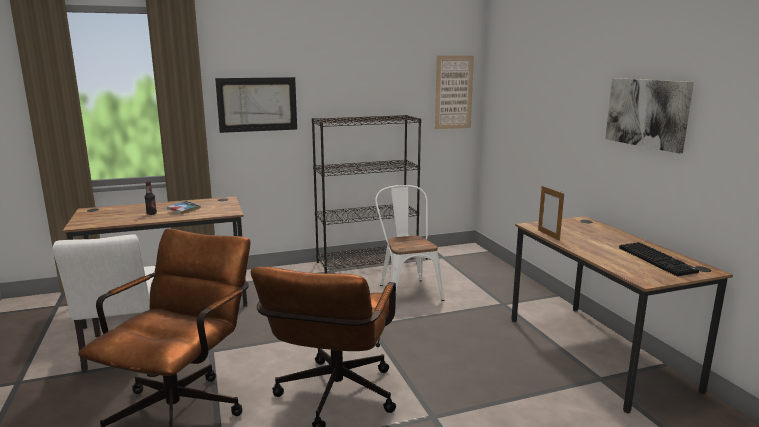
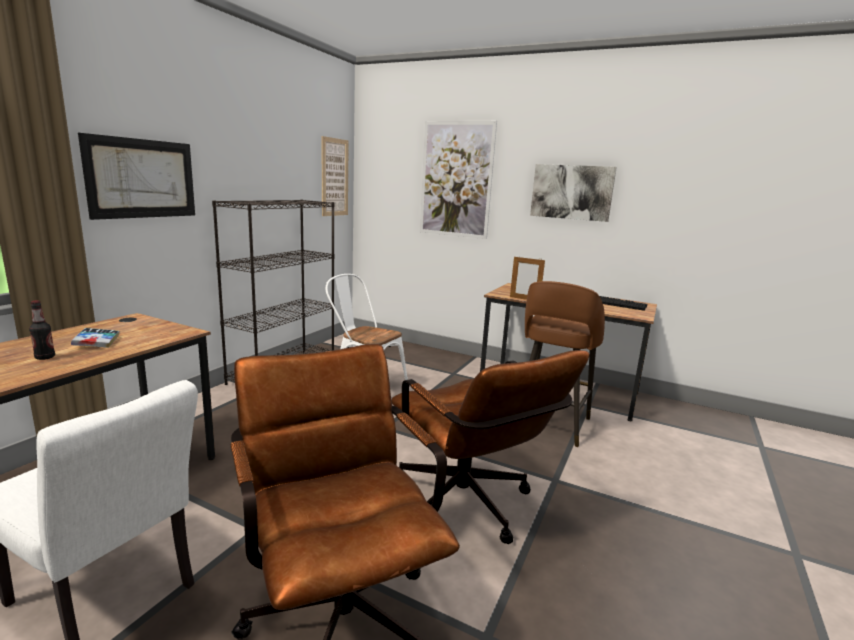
camera: 45 degrees left, 0 degrees up
(517, 377) = (549, 424): none -> brown stool
(550, 95) = (456, 180): none -> picture

